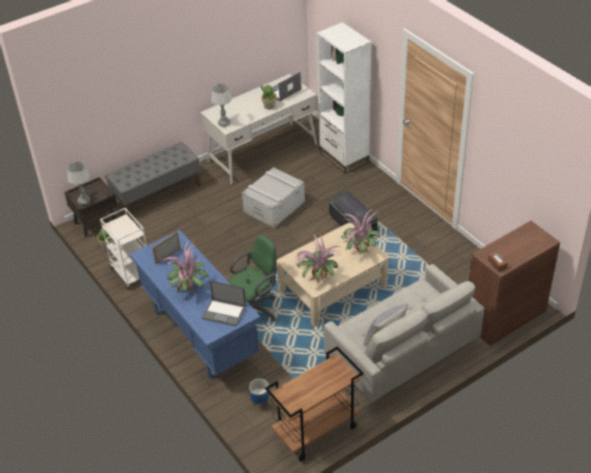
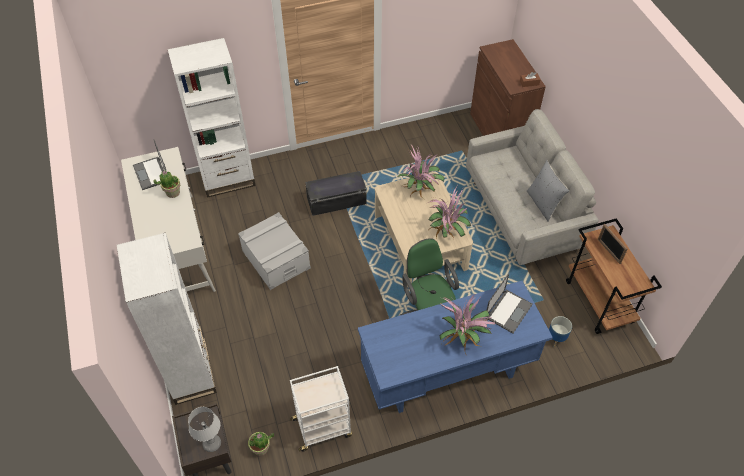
camera: 75 degrees left, 10 degrees up
(157, 194) = (191, 373): grey bench -> white bookcase
(167, 256) = (399, 348): picture frame -> picture frame (609, 251)
(224, 123) = (179, 243): table lamp -> none

